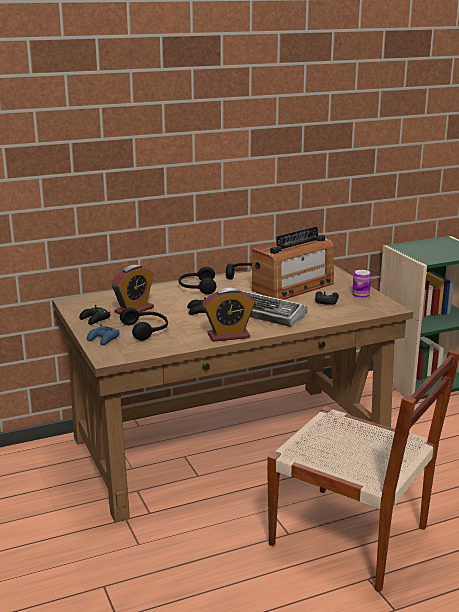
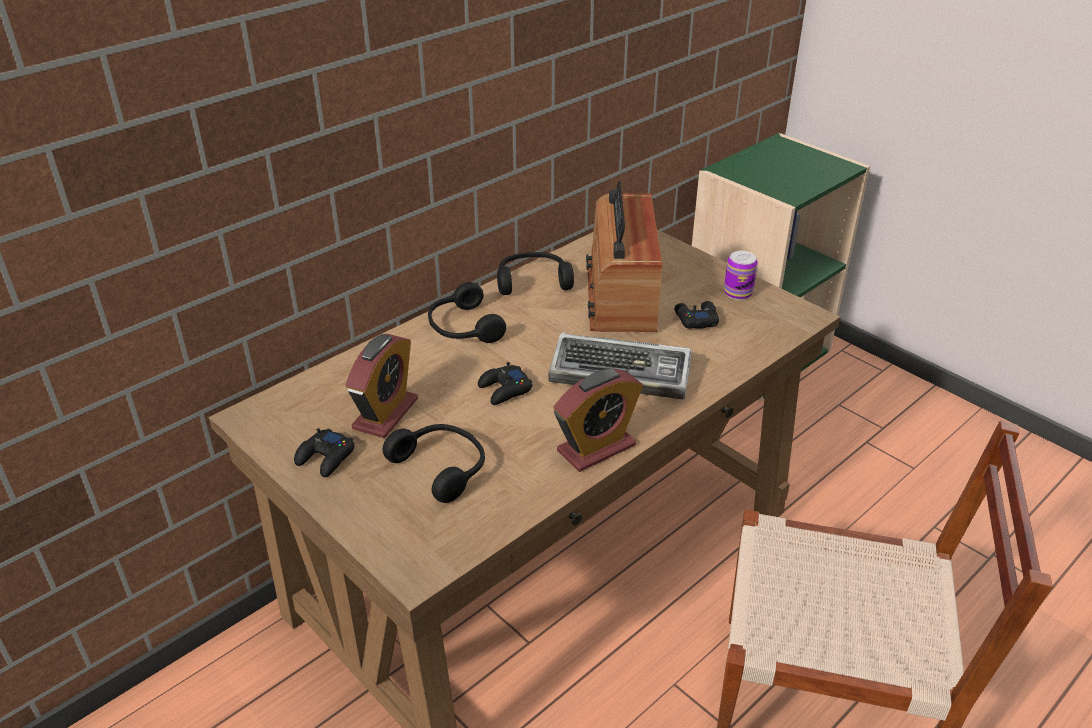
camera: 20 degrees left, 15 degrees up
(103, 339) = (375, 514): blue game controller -> none
(293, 287) = (621, 293): radio -> radio turned 150 degrees clockwise

